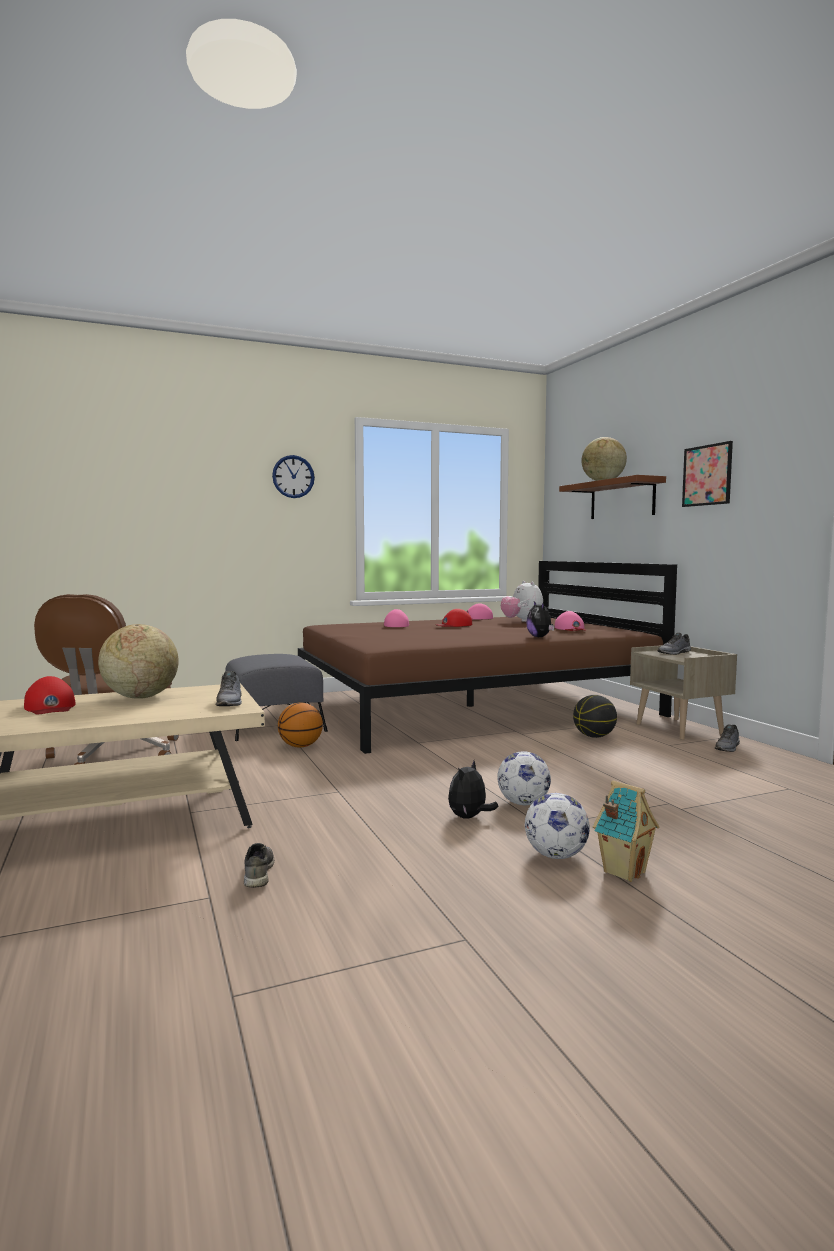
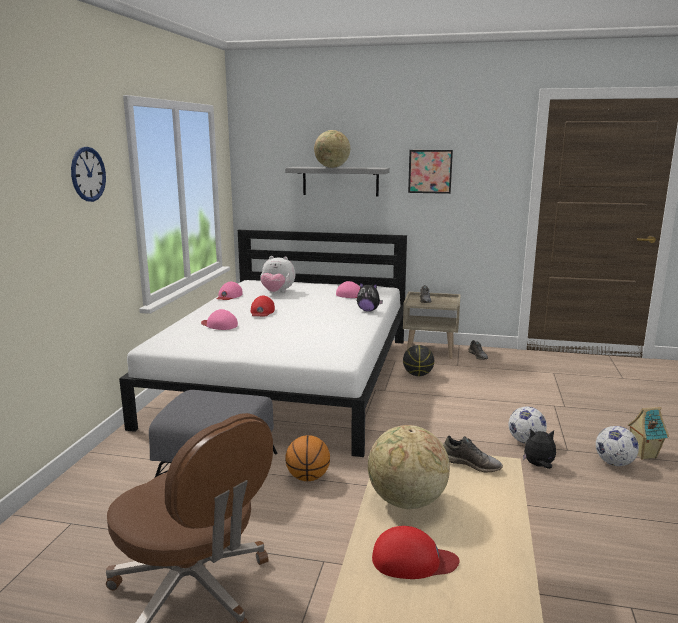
camera: 55 degrees left, 10 degrees up
(257, 873) = (596, 575): grey shoe -> none
(469, 817) = (538, 466): plush toy -> plush toy turned 120 degrees clockwise
(473, 706) = (290, 378): brown bed -> white bed
(622, 499) = (340, 181): brown shelf -> grey shelf

